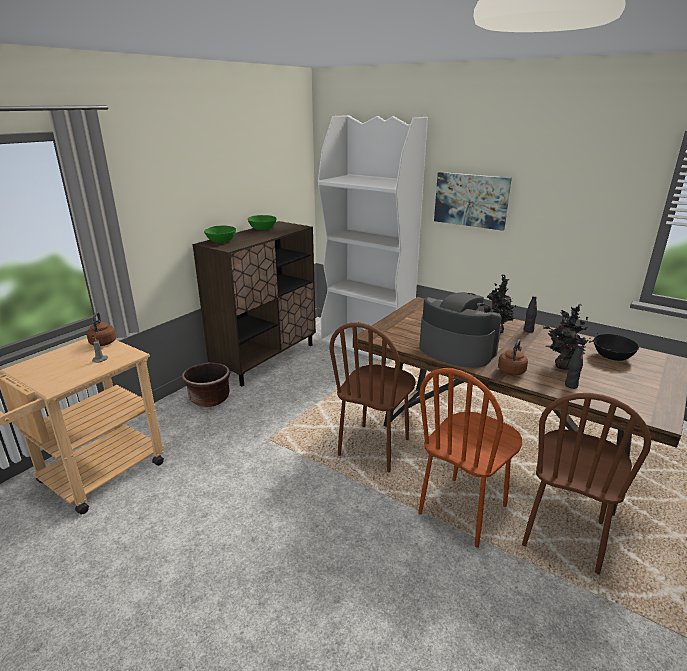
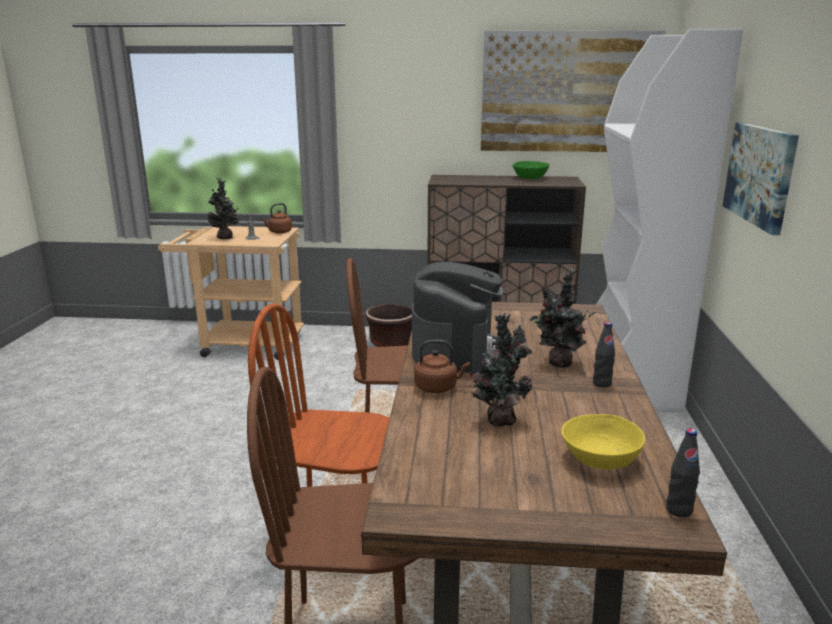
camera: 60 degrees right, 5 degrees down
(71, 372) = (226, 238): none -> potted plant
(221, 241) = (457, 177): green bowl -> none
(266, 159) = (568, 92): none -> picture
(571, 385) = (438, 431): black bottle -> black bottle (679, 510)
(612, 356) = (600, 459): black bowl -> yellow bowl

